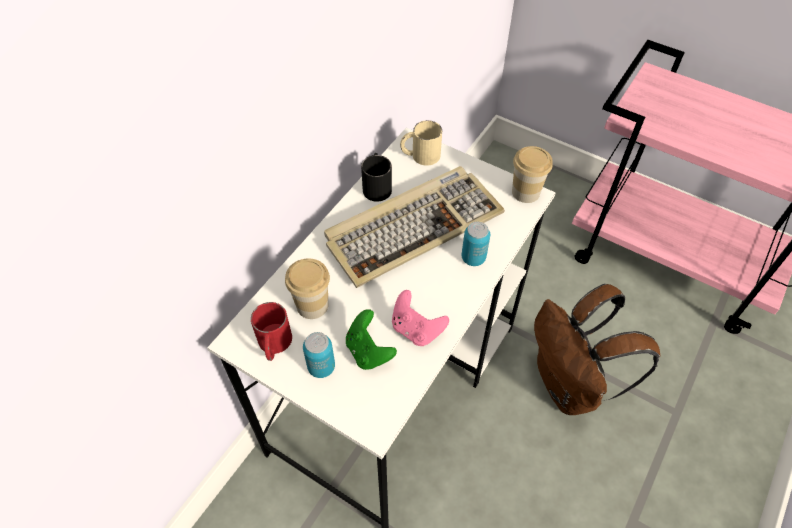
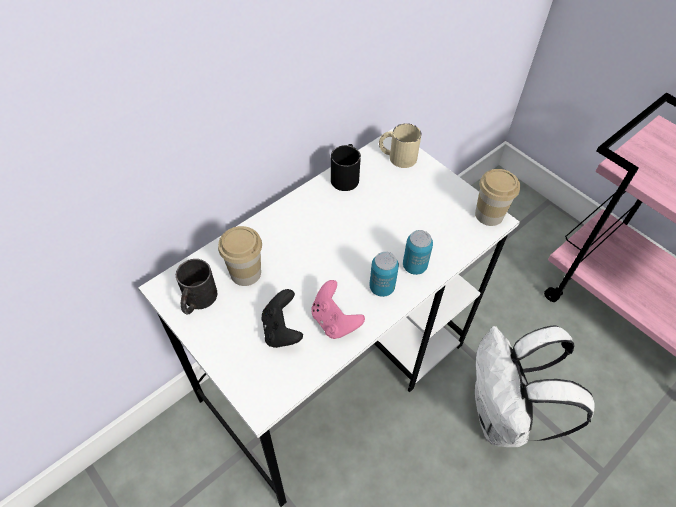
camera: 15 degrees right, 0 degrees up
(274, 345) = (197, 301): red mug -> black mug
(321, 367) = (232, 333): can -> can (381, 287)
(368, 351) = (281, 330): green game controller -> black game controller
(413, 227) = (367, 222): keyboard -> none
(570, 386) = (503, 416): brown backpack -> white backpack

